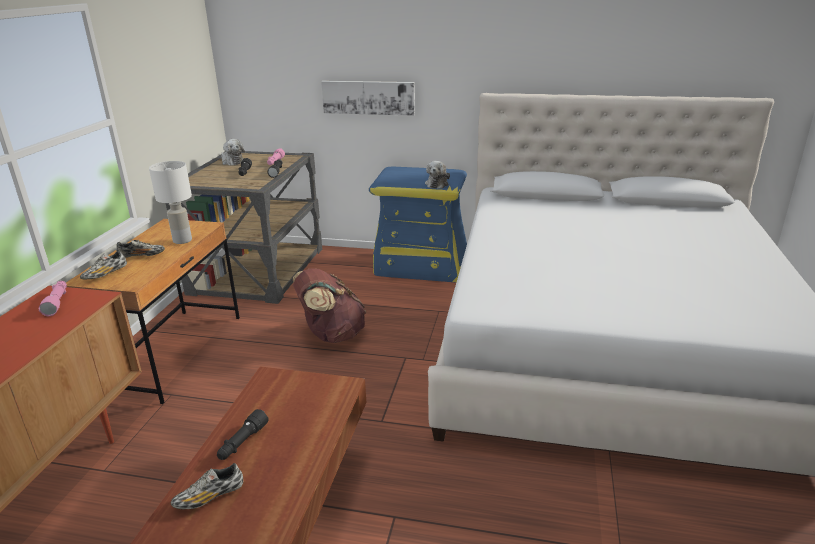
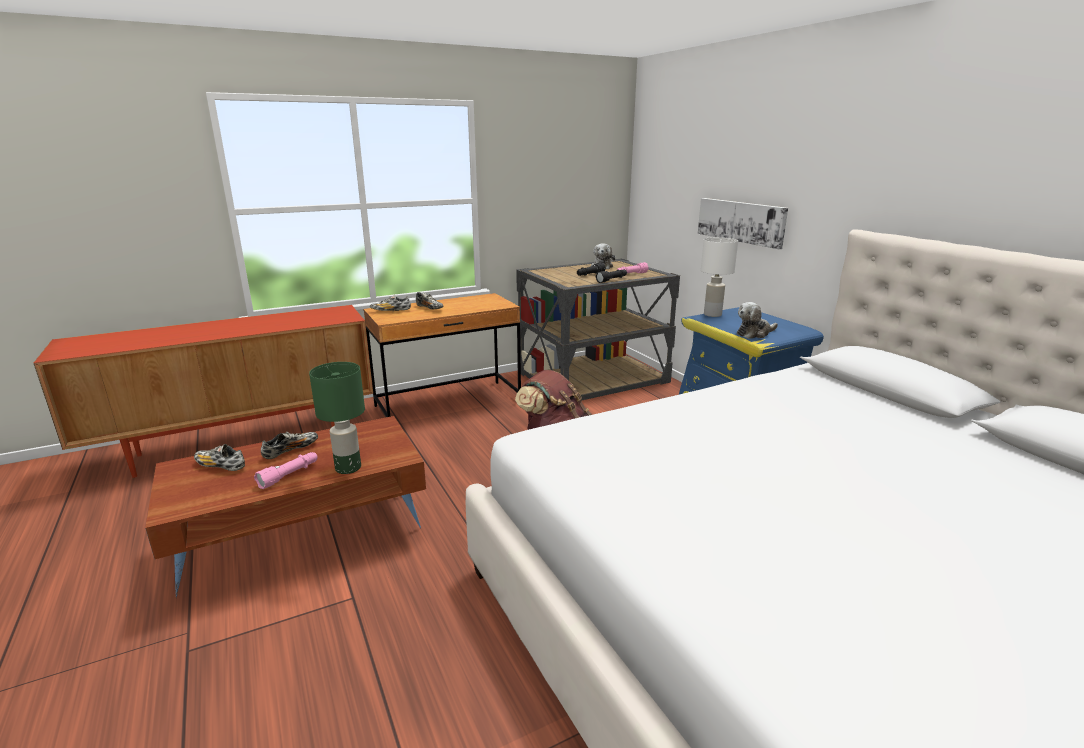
camera: 50 degrees right, 5 degrees down
(57, 303) = (331, 314): pink flashlight -> pink flashlight (289, 475)
(182, 241) = (469, 308): white table lamp -> white table lamp (712, 315)
(242, 442) = (291, 450): black flashlight -> shoe
(324, 418) = (347, 468): none -> green table lamp

